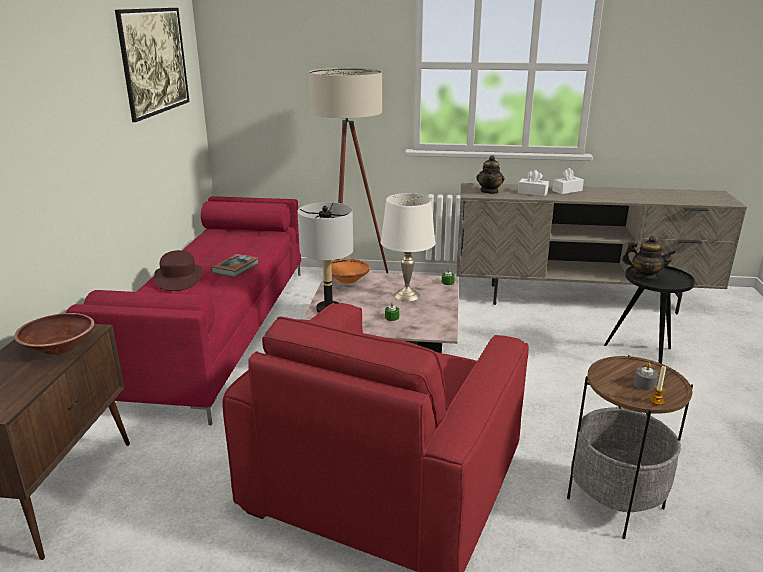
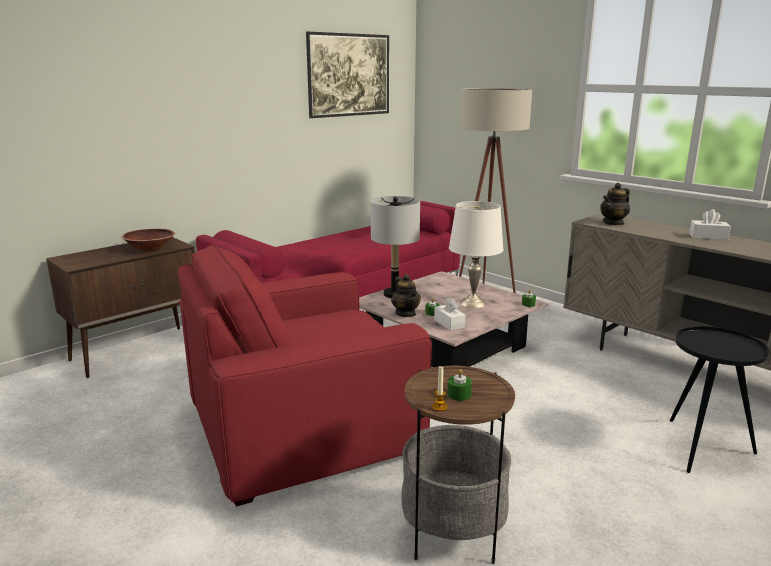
camera: 40 degrees right, 5 degrees down
(179, 278) = (311, 244): brown hat -> none
(235, 268) = (356, 247): book -> none
(347, 280) = (445, 280): orange bowl -> none
(532, 193) = (659, 231): white tissue box -> white tissue box (449, 323)
(644, 384) = (459, 394): grey candle -> green candle
(645, 276) = (705, 339): teapot -> teapot (405, 313)

